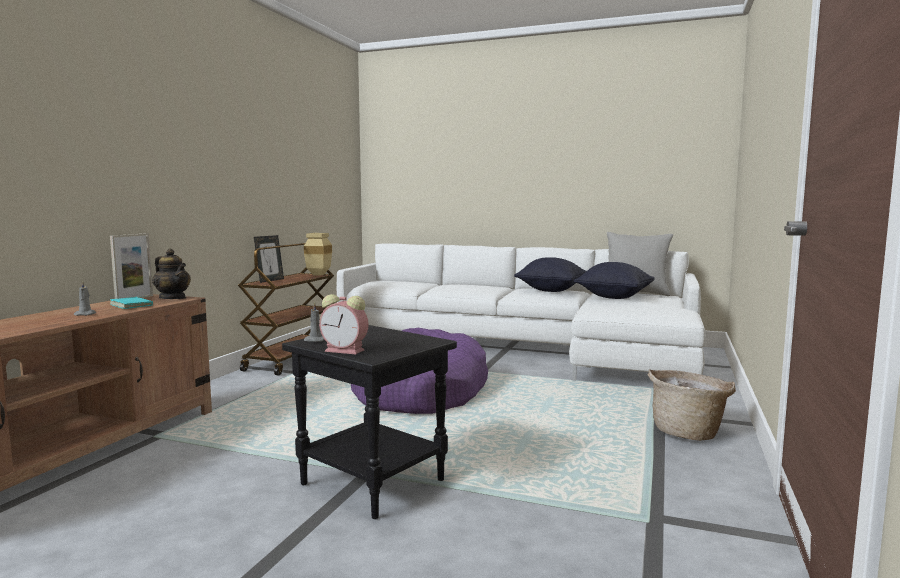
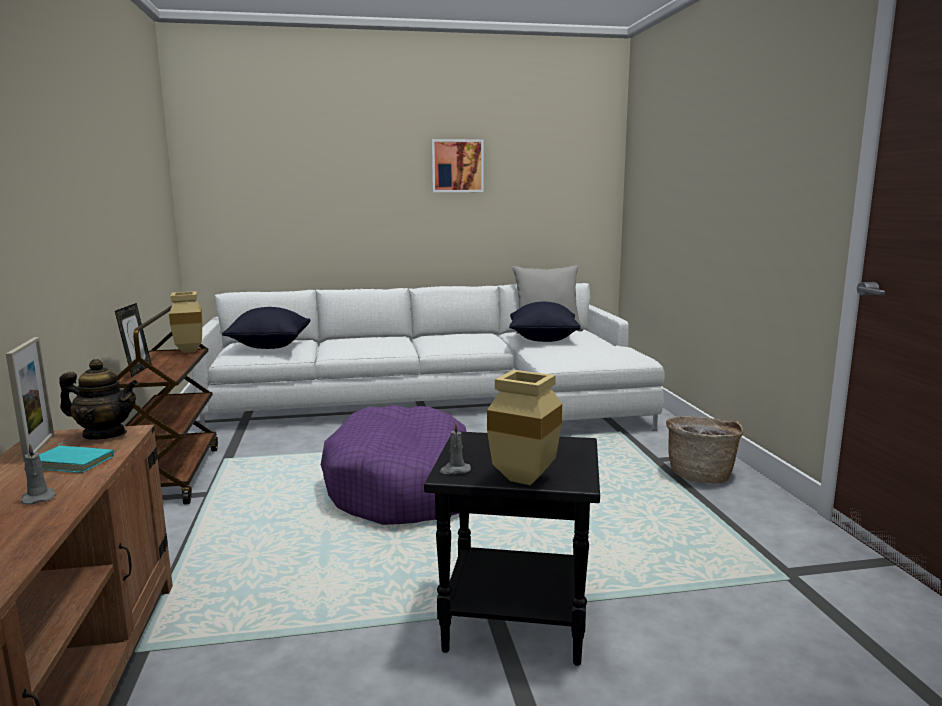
camera: 30 degrees left, 5 degrees up
(346, 350) = (528, 479): alarm clock -> beige vase
(551, 290) = (469, 337): black pillow -> black pillow (270, 346)
(569, 144) = (457, 166): none -> picture

